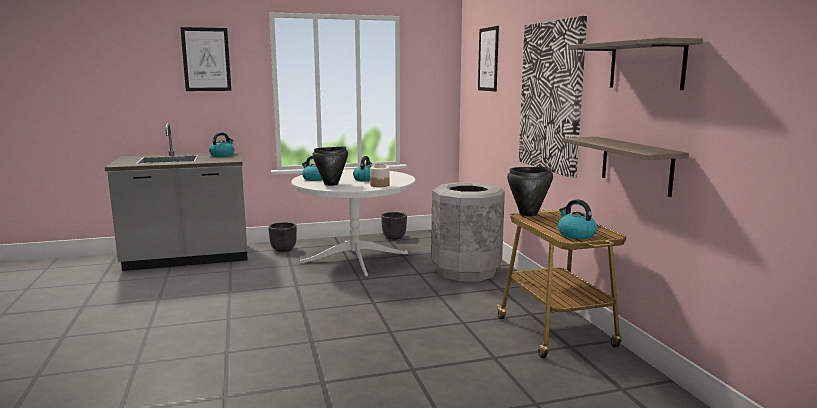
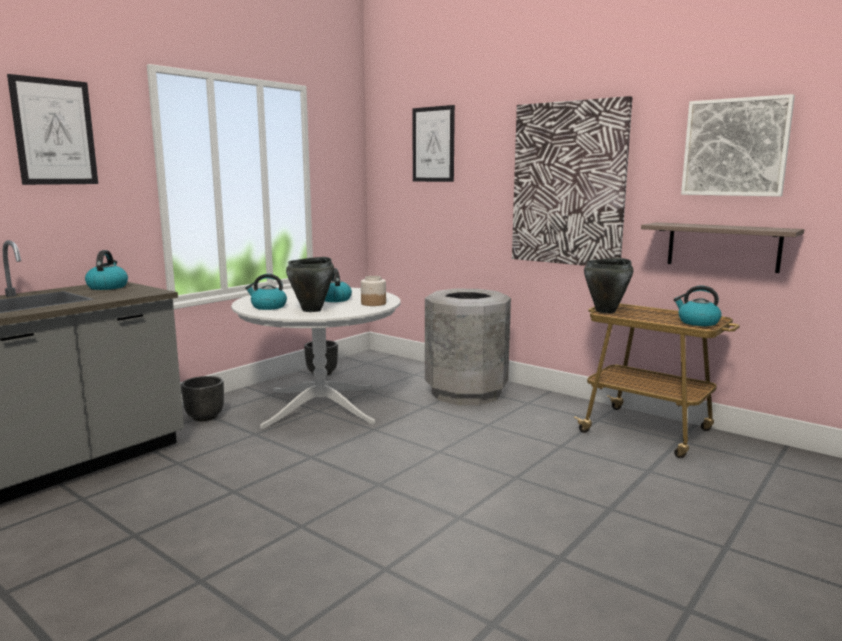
camera: 35 degrees left, 0 degrees up
(646, 65) = (735, 147): shelf -> picture

